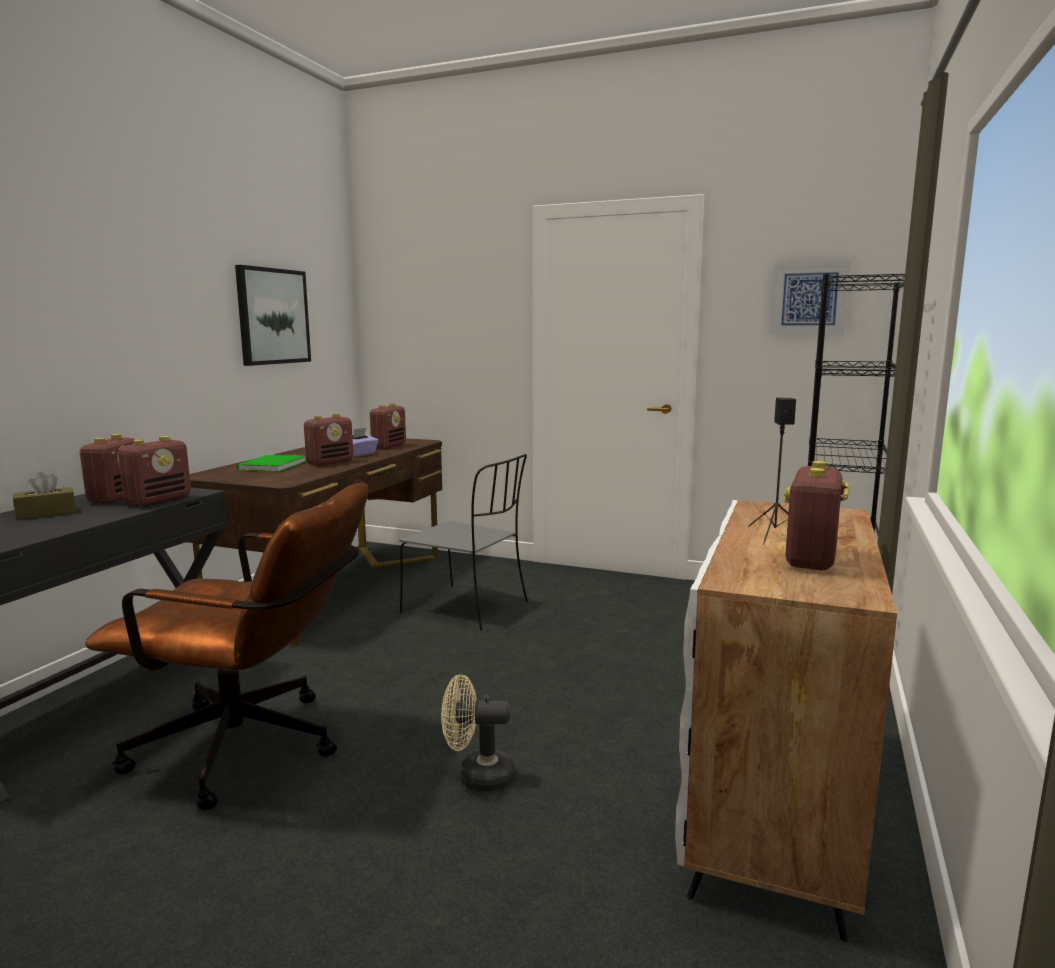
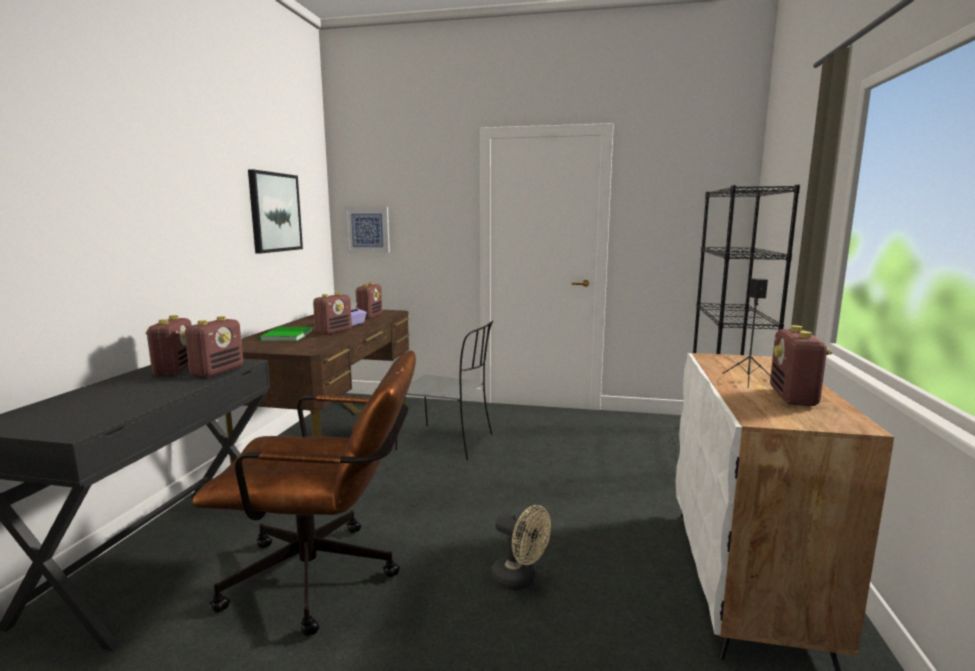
camera: 10 degrees left, 0 degrees up
(46, 513) = (122, 387): brown tissue box -> none
(477, 776) = (520, 580): beige fan -> beige fan turned 135 degrees counterclockwise
(809, 299) = (690, 202): picture -> picture (368, 230)

